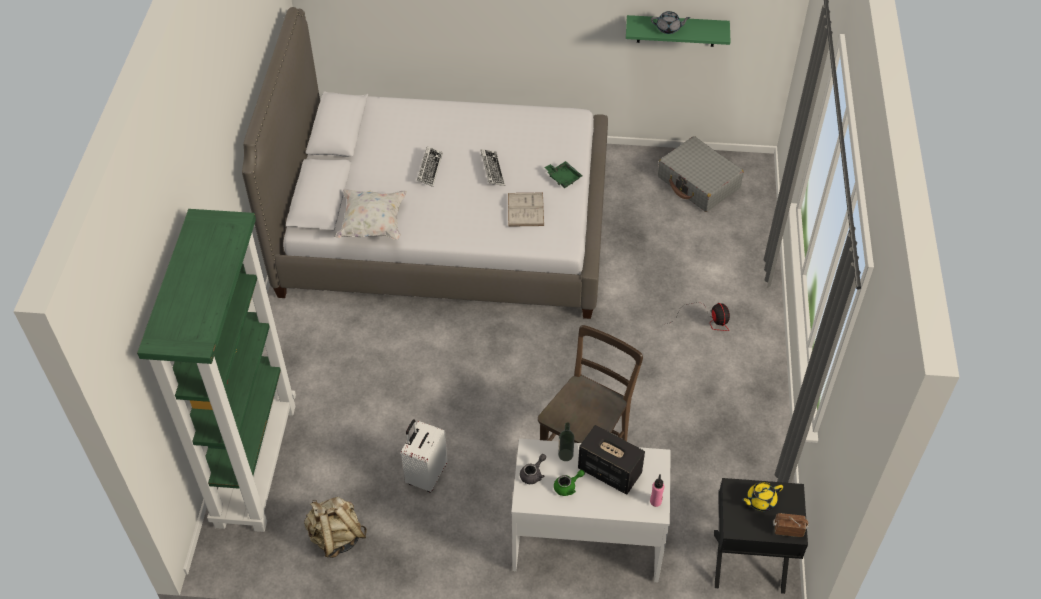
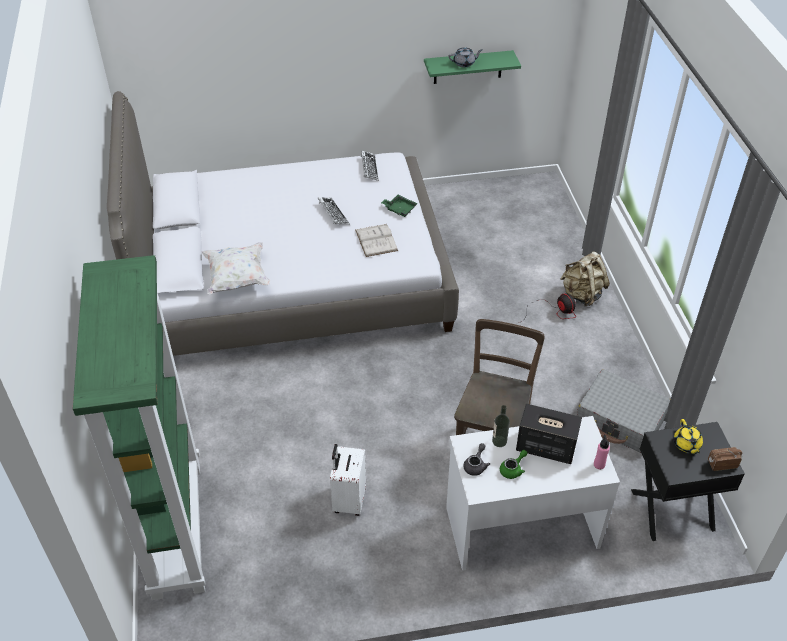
camera: 15 degrees left, 5 degrees down
(336, 537) = (280, 579): beige backpack -> beige backpack (582, 294)
(429, 169) = (275, 222): keyboard -> keyboard (369, 168)
(698, 183) = (502, 204): grey suitcase -> grey suitcase (621, 420)
(760, 501) = (686, 444): yellow teapot -> yellow teapot turned 60 degrees counterclockwise

